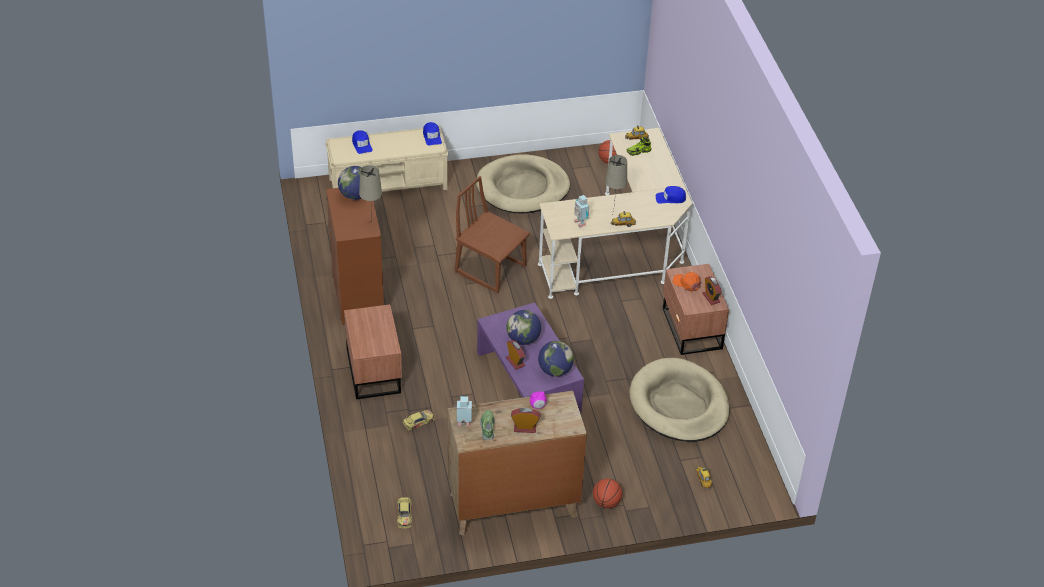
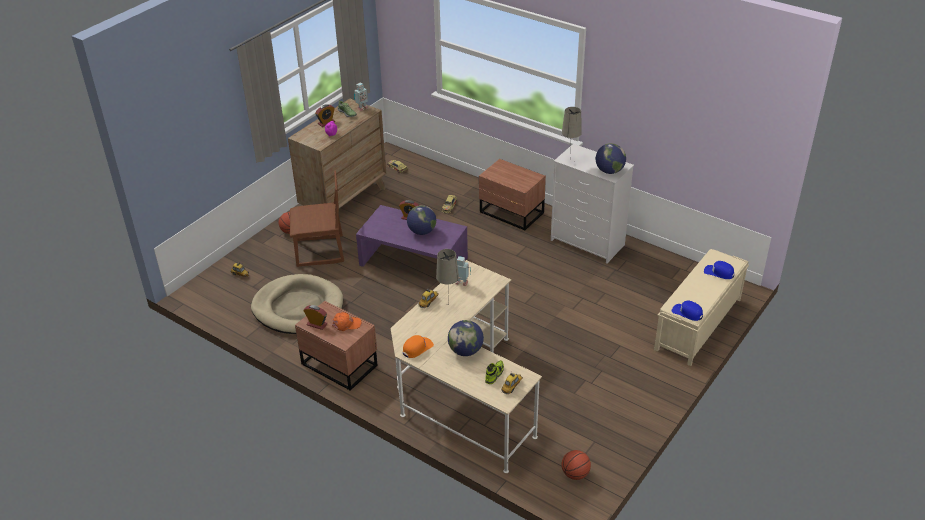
camera: 140 degrees right, 5 degrees down
(357, 295) = (588, 243): brown dresser -> white dresser
(491, 269) = (534, 313): brown chair -> brown chair (320, 252)
(522, 188) = (604, 392): beige dog bed -> none
(555, 370) = (379, 227): globe -> globe (465, 351)
(670, 198) = (417, 348): blue cap -> orange cap

